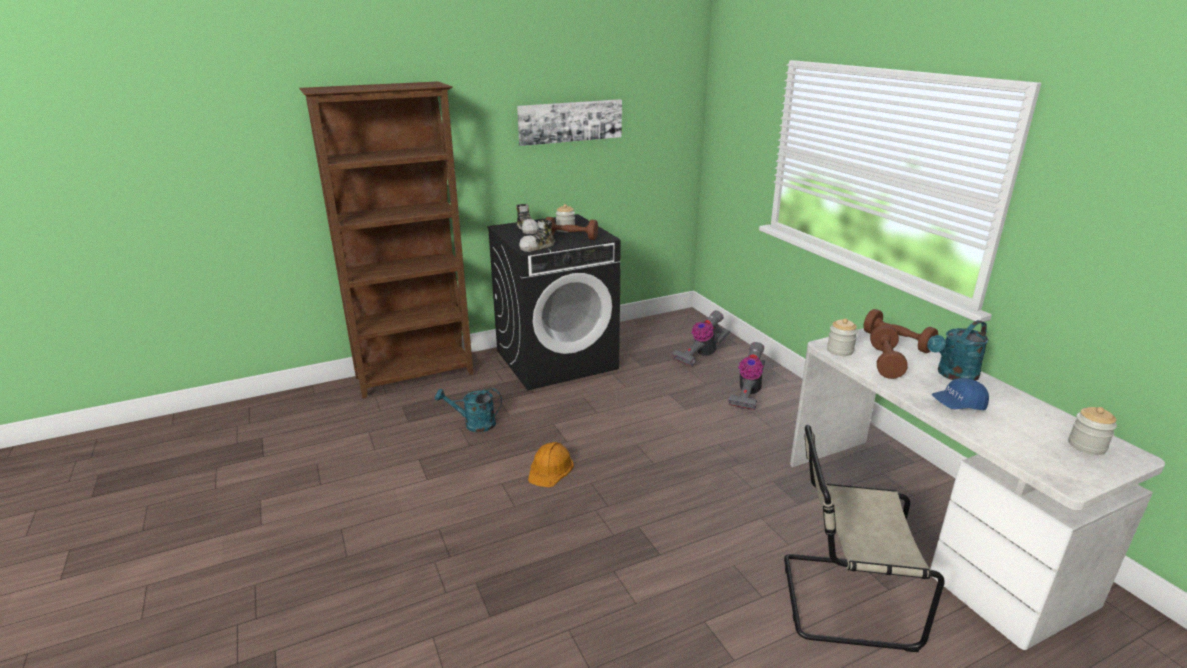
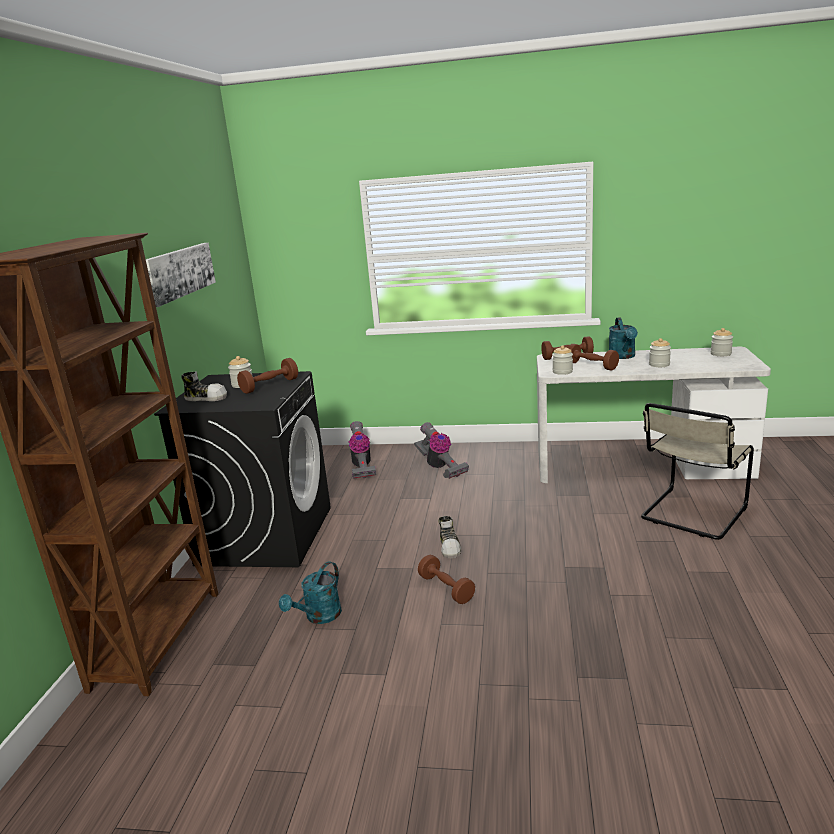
camera: 55 degrees left, 5 degrees down
(538, 246) = (267, 400): shoe -> shoe (450, 547)
(550, 469) = (446, 589): orange hard hat -> brown dumbbell
(958, 405) = (659, 364): blue cap -> jar

